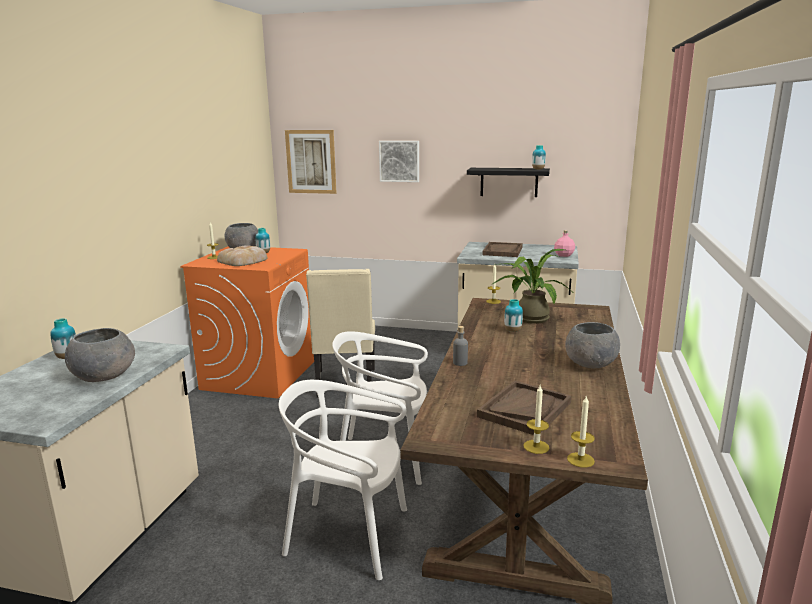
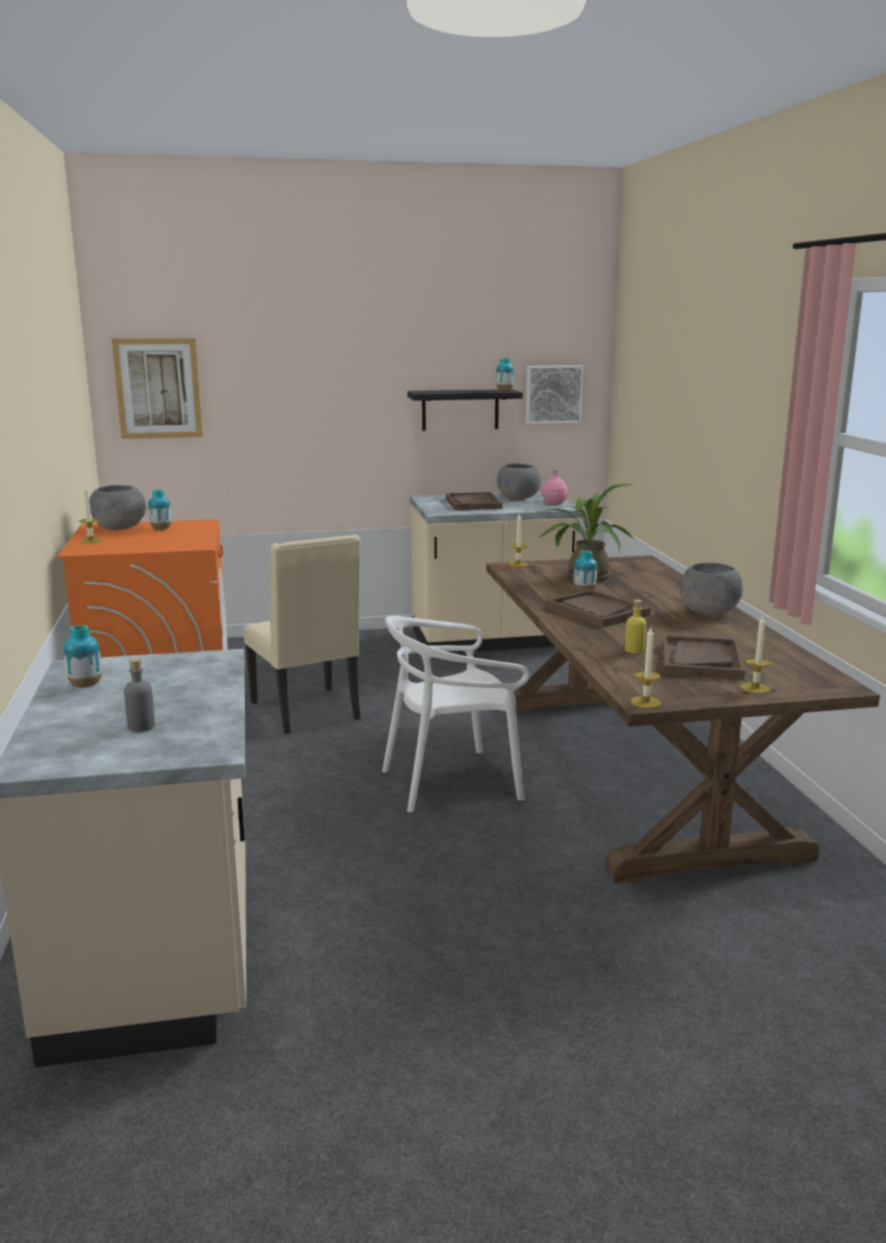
camera: 25 degrees left, 0 degrees up
(105, 376) = (193, 695): grey bowl -> grey bowl (518, 498)
(244, 261) = (151, 541): bread -> none
(348, 535) = (492, 867): white chair -> none
(399, 161) = (302, 384): picture -> picture (553, 394)
(460, 363) = (573, 629): grey bottle -> grey bottle (141, 726)
(482, 389) = (634, 650): none -> yellow bottle
(499, 349) = (596, 611): none -> brown tray
(580, 460) = (807, 691): candle -> candle (645, 702)

